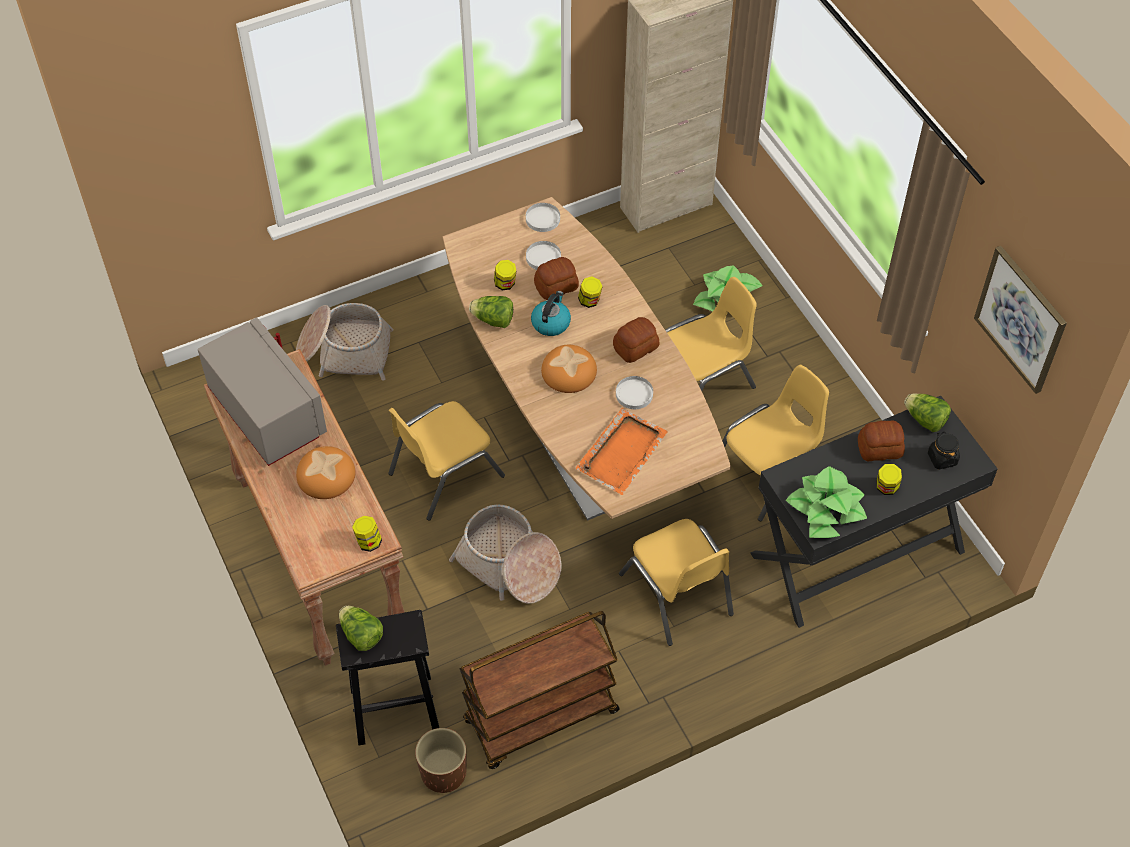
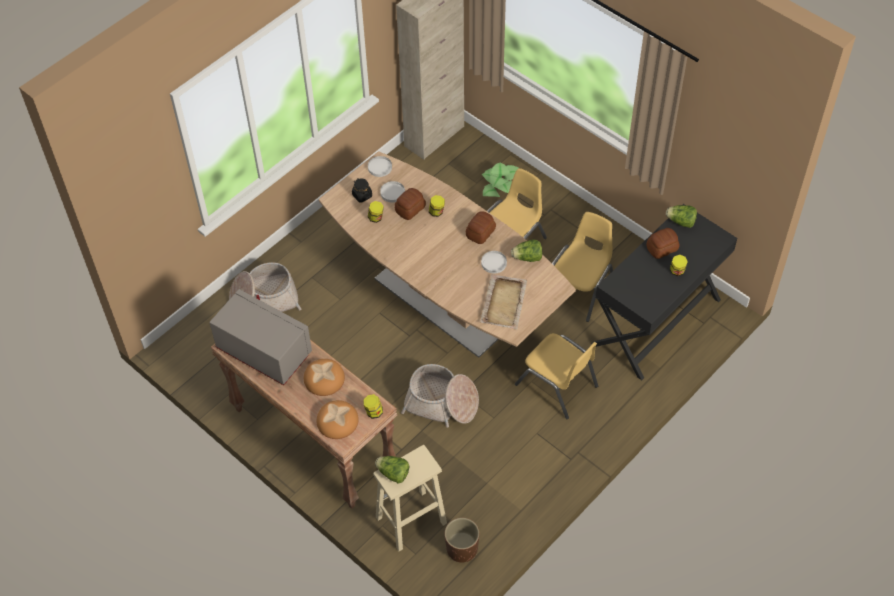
camera: 20 degrees left, 0 degrees up
(393, 710) = (410, 521): black stool -> beige stool
(445, 474) = (371, 358): yellow chair -> none
(493, 320) = (379, 244): lettuce -> lettuce (527, 258)
(540, 718) = (507, 492): brown cart -> none
(551, 323) = (418, 234): kettle -> none
(569, 372) = (445, 262): bread -> bread (337, 421)
(622, 452) = (504, 302): orange tray -> beige tray
(826, 509) = (647, 296): potted plant -> none
(942, 458) = (702, 242): black jar -> black jar (362, 195)
(1021, 319) = (737, 138): picture -> none

